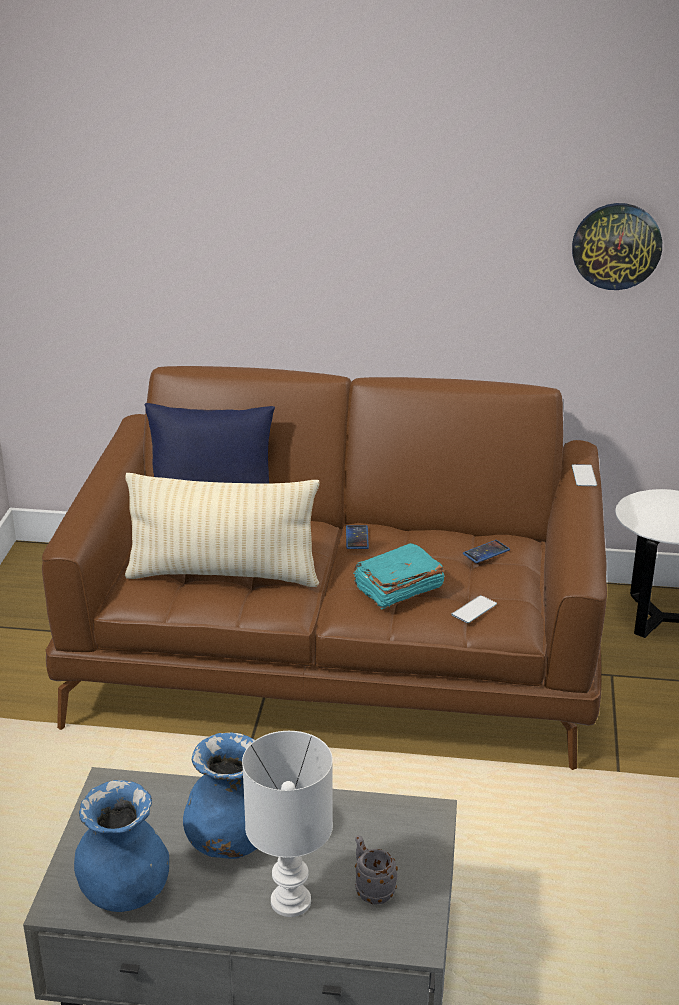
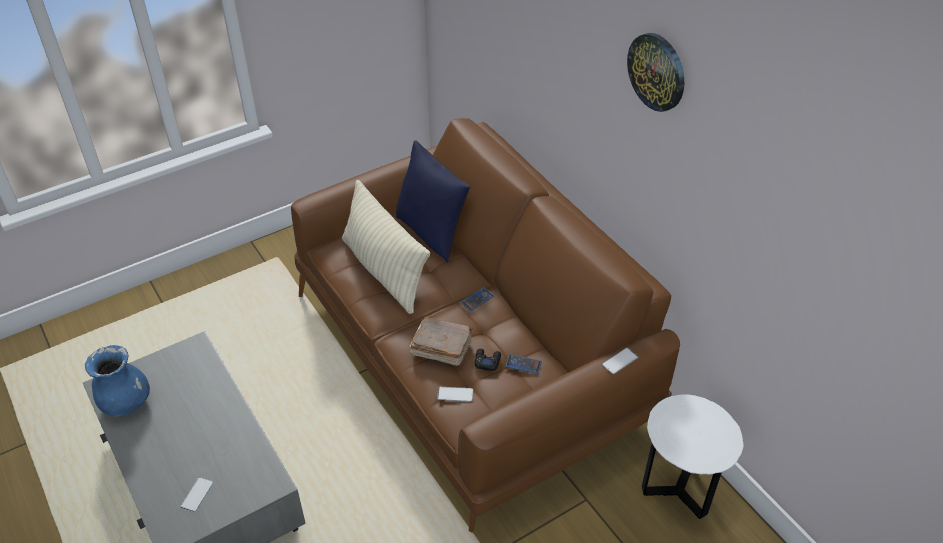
camera: 50 degrees right, 15 degrees up
(230, 842) = (189, 417): blue vase -> none
(289, 902) = (163, 468): white table lamp -> none
(371, 888) = (197, 495): grey mug -> phone
(397, 589) = (440, 348): turquoise book -> brown book
(454, 570) = (487, 361): none -> black game controller
(616, 246) = (728, 211): wall clock -> wall clock (657, 71)

